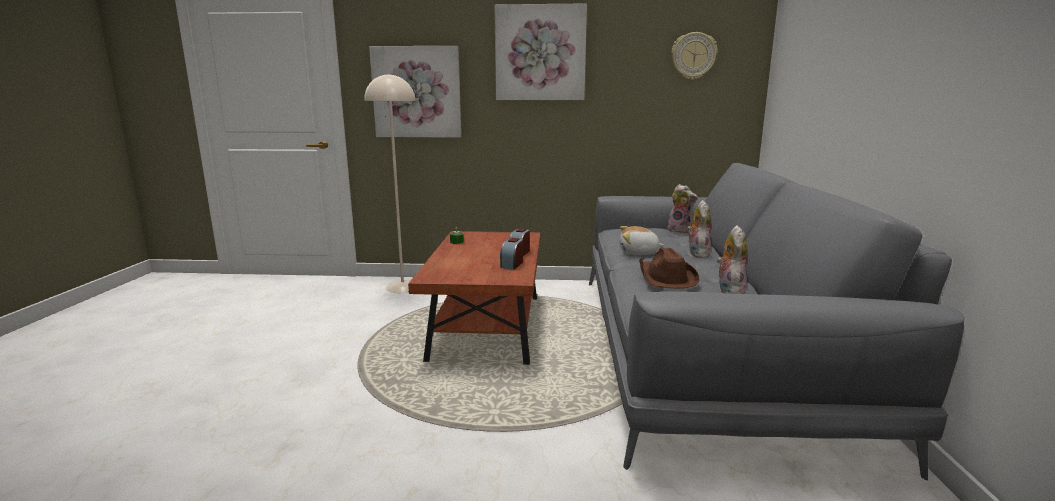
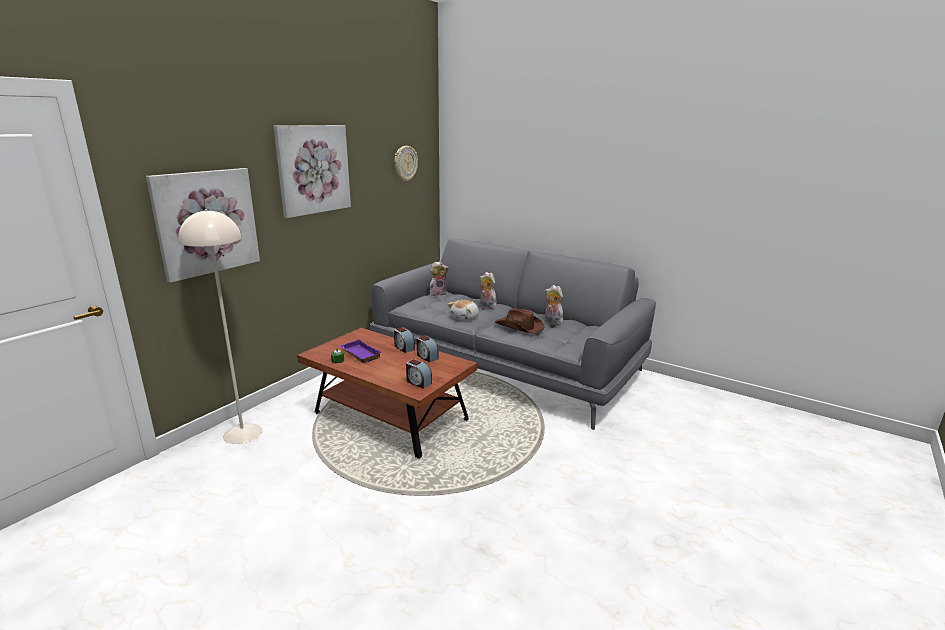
camera: 60 degrees left, 5 degrees up
(446, 274) = (418, 382): none -> alarm clock
(479, 244) = (359, 354): none -> purple tray

